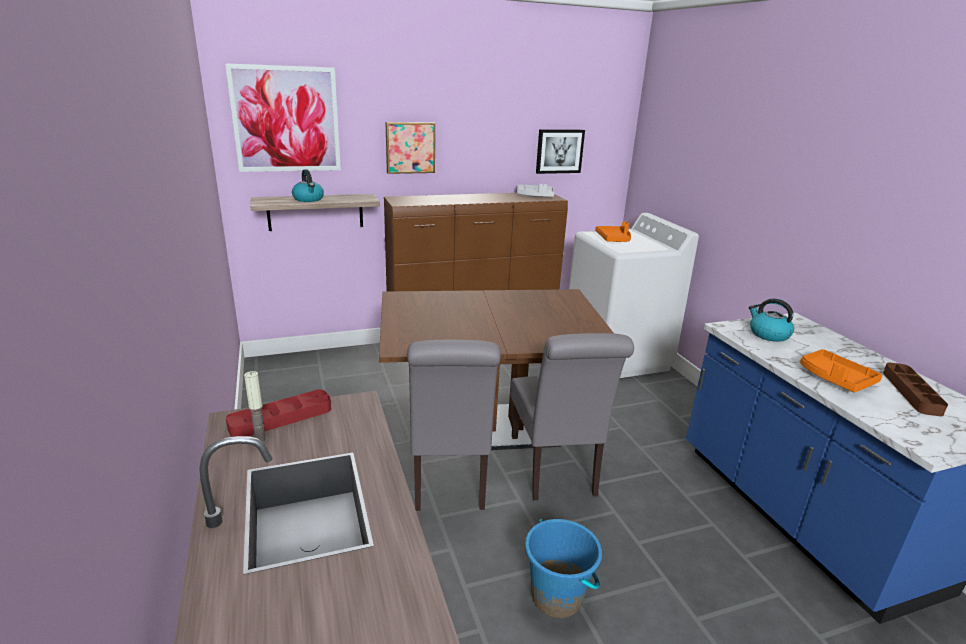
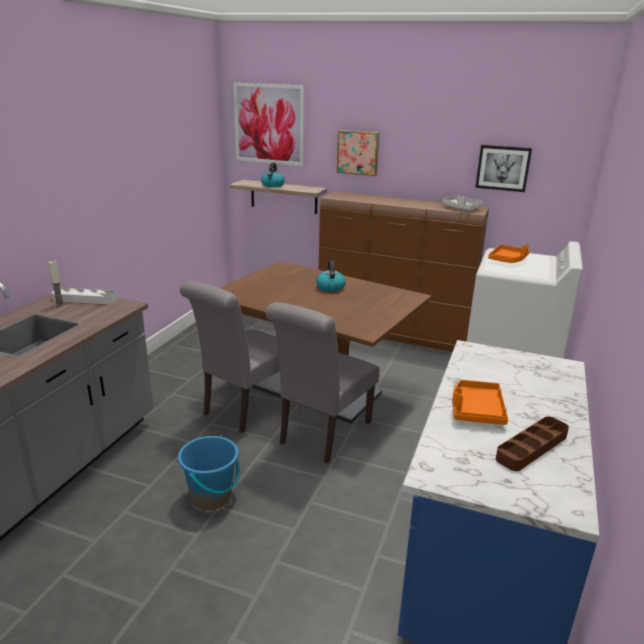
camera: 40 degrees right, 0 degrees up
(281, 418) = (84, 299): red tray -> grey tray
(768, 334) = (499, 365): kettle -> kettle (330, 287)

